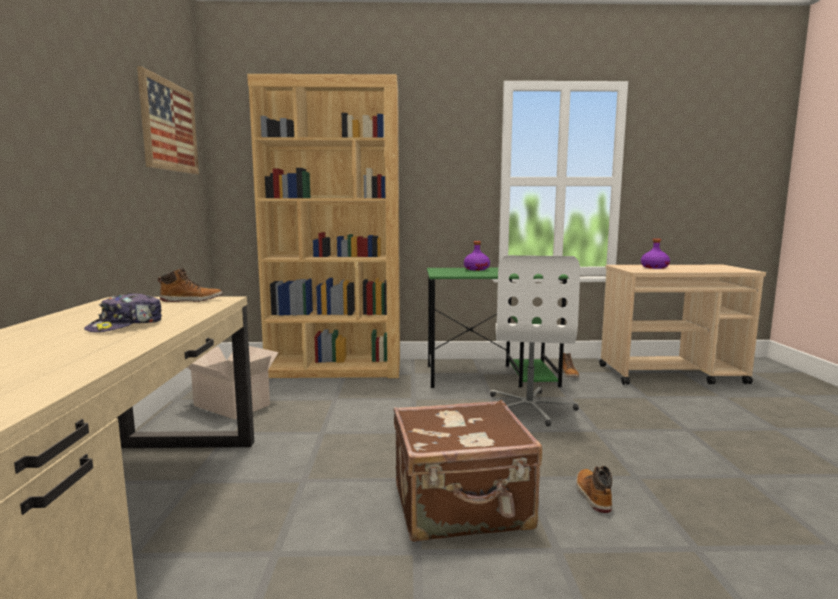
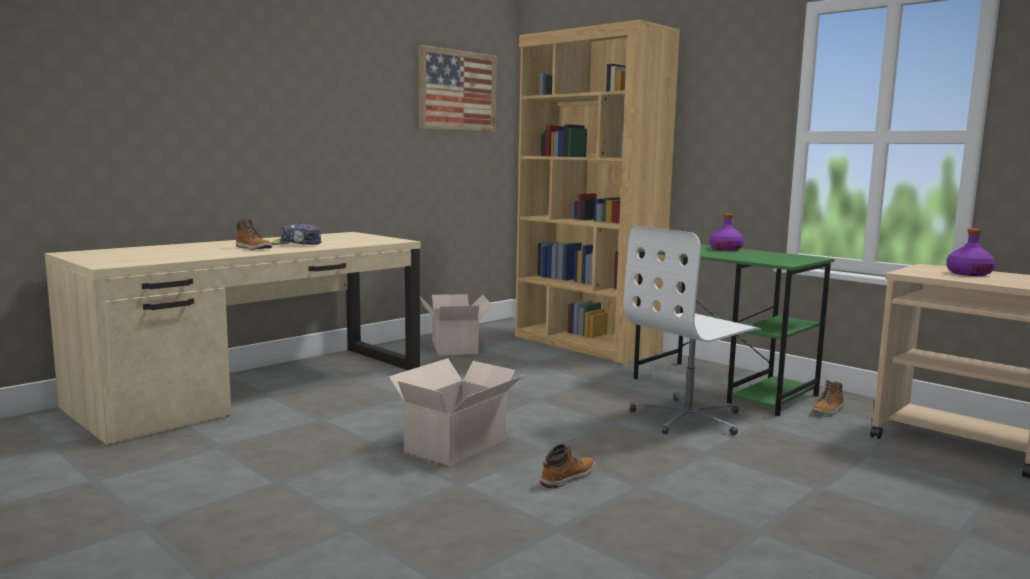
camera: 45 degrees right, 0 degrees up
(192, 300) = (381, 239): boot -> boot (254, 248)
(462, 507) = (458, 444): brown suitcase -> cardboard box

